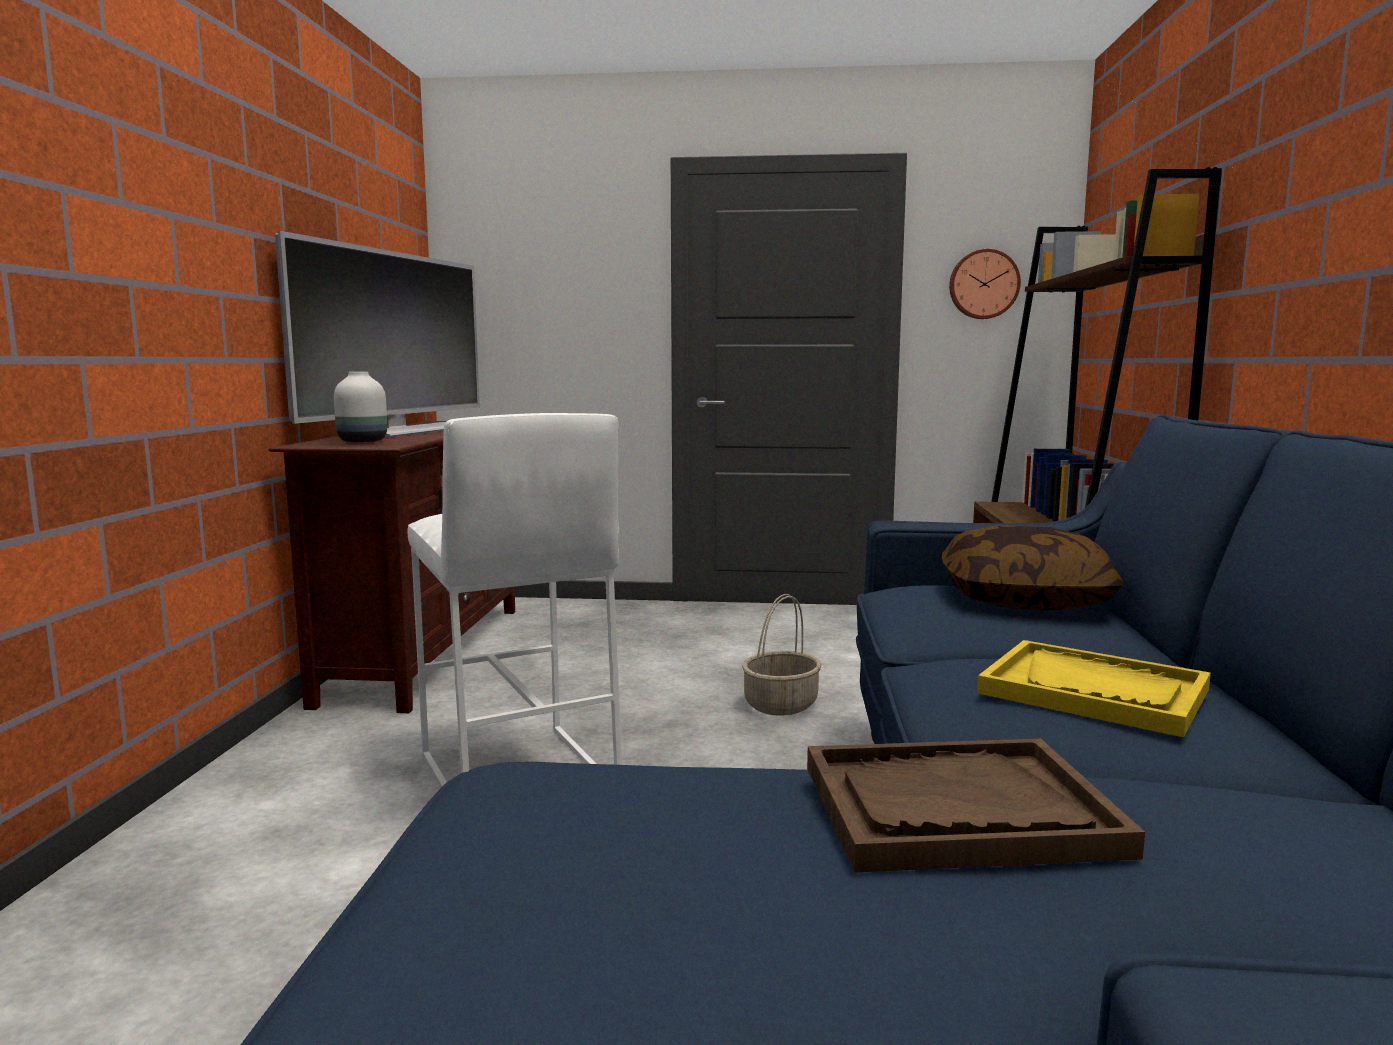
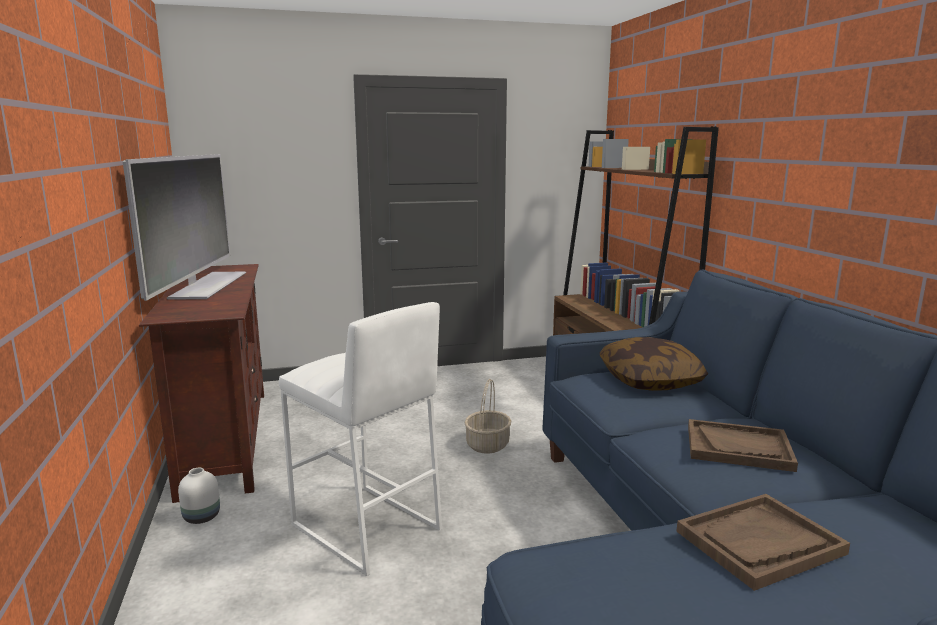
camera: 20 degrees left, 5 degrees up
(362, 441) = (197, 308): white vase -> white vase (201, 516)
(983, 284) = (552, 162): wall clock -> none
(1094, 691) = (738, 448): yellow tray -> brown tray

